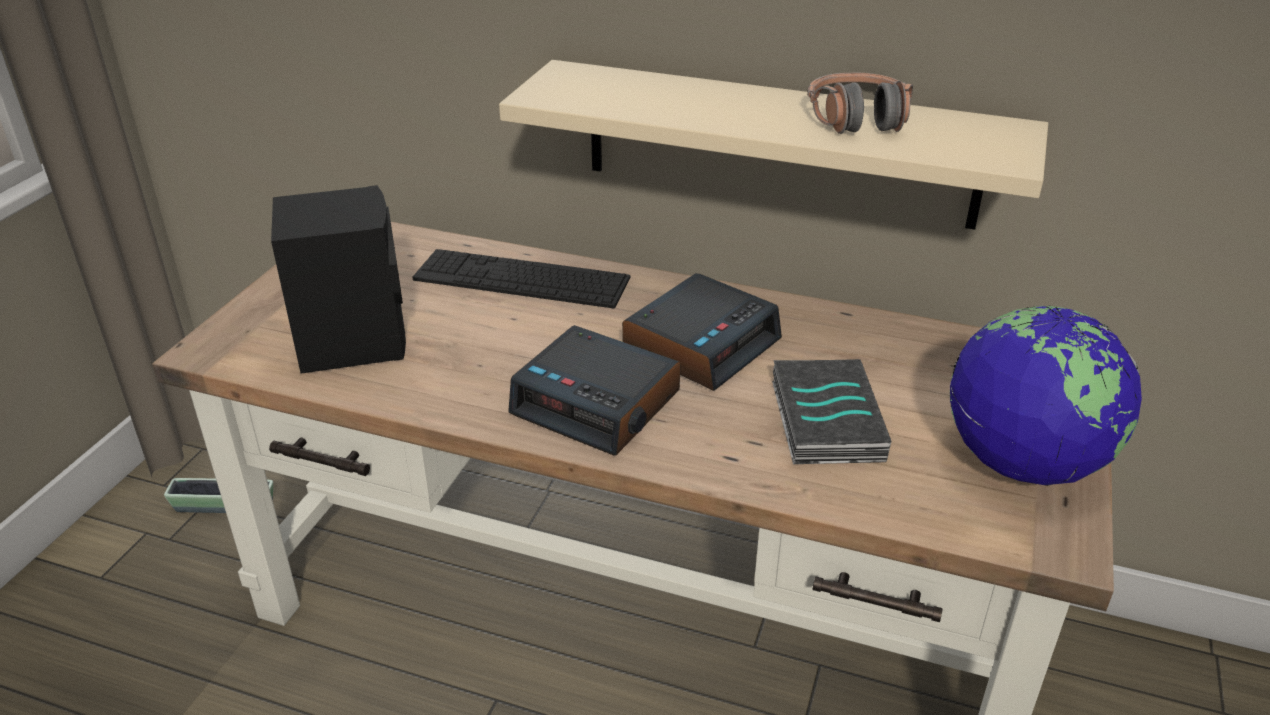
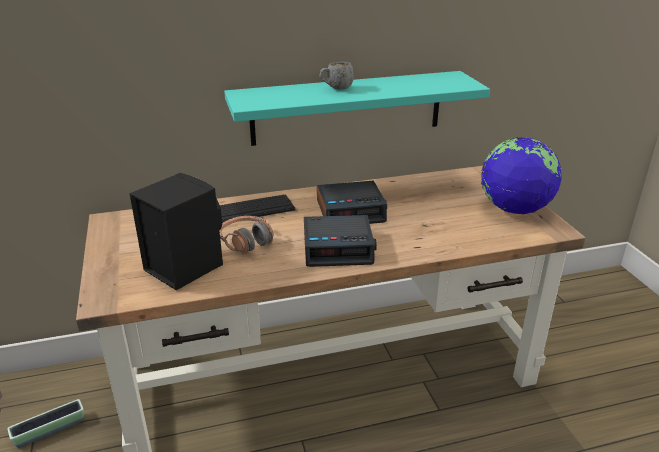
camera: 35 degrees left, 5 degrees down
(701, 344) = (351, 211): alarm clock -> alarm clock turned 75 degrees clockwise
(729, 102) = (336, 89): none -> grey mug
(779, 144) = (347, 108): beige shelf -> turquoise shelf
(823, 419) = (432, 220): book -> none
(858, 119) = (396, 84): headphones -> headphones (246, 241)

